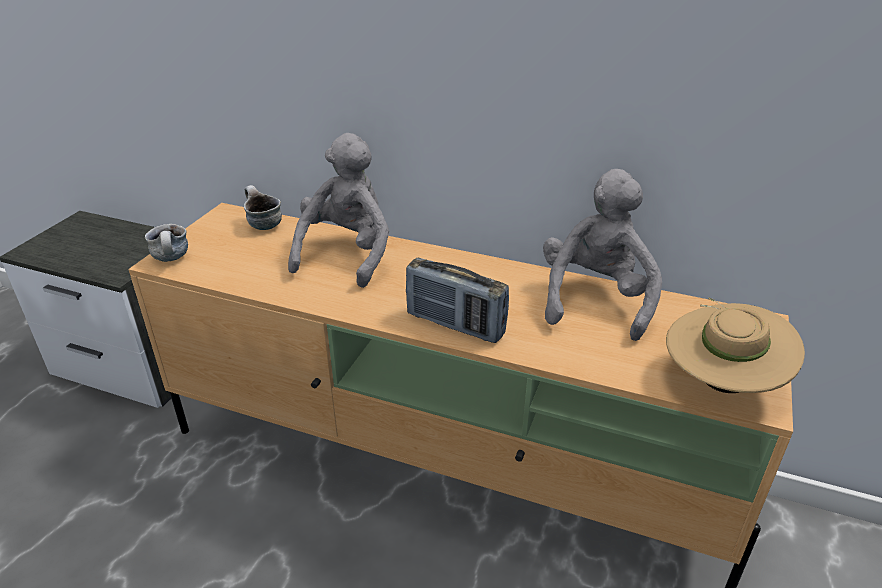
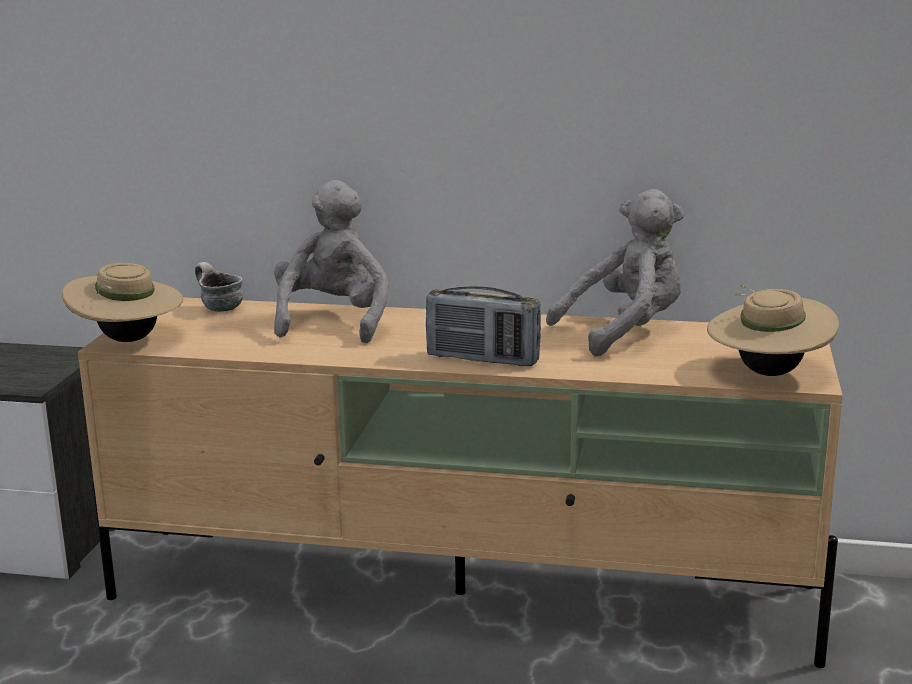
camera: 10 degrees left, 15 degrees down
(173, 259) = (128, 340): mug -> beige hat
(595, 300) = (625, 332): grey plush toy -> grey plush toy turned 60 degrees clockwise

